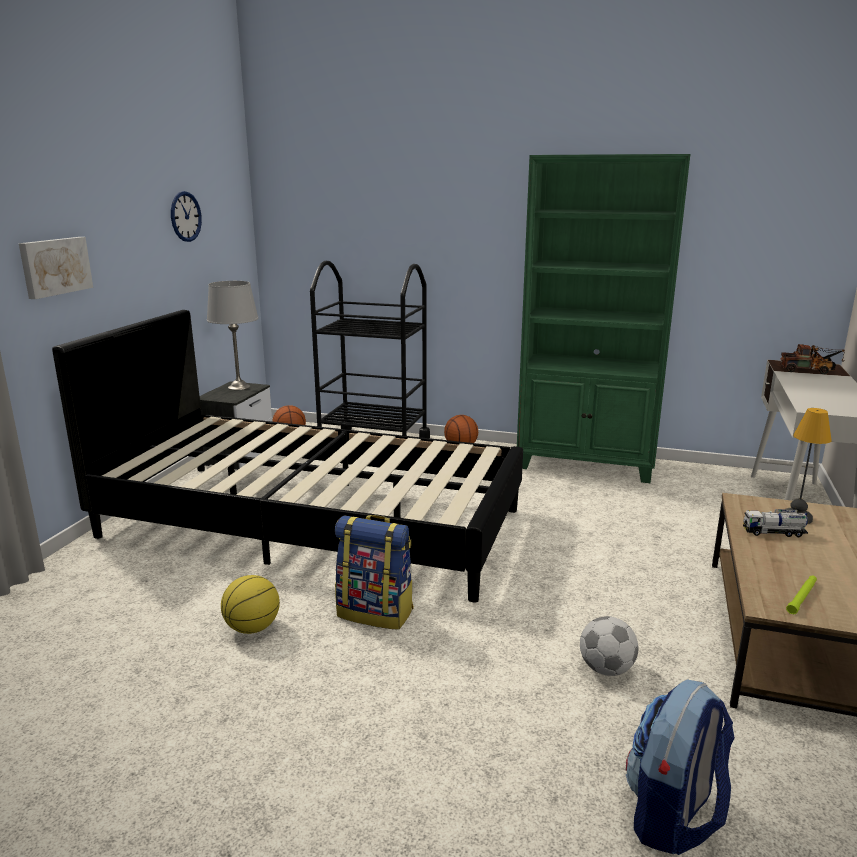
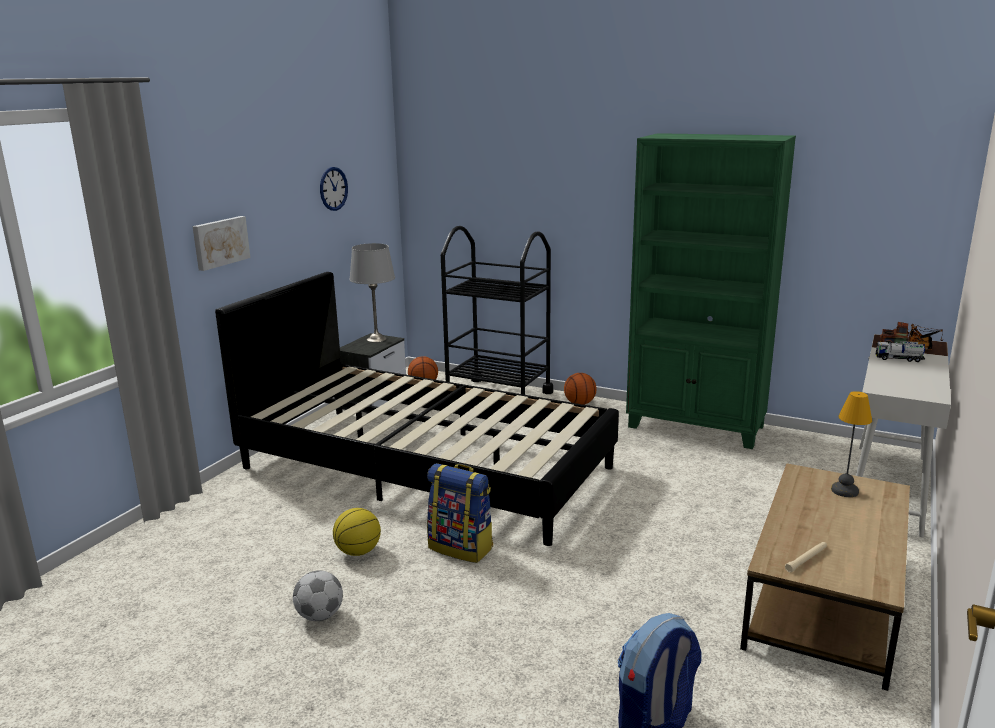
camera: 10 degrees right, 0 degrees up
(606, 669) = (644, 609): football -> football (320, 616)
(773, 532) = (814, 503): toy truck -> toy truck (899, 359)
(802, 597) = (807, 559): green flashlight -> beige flashlight

